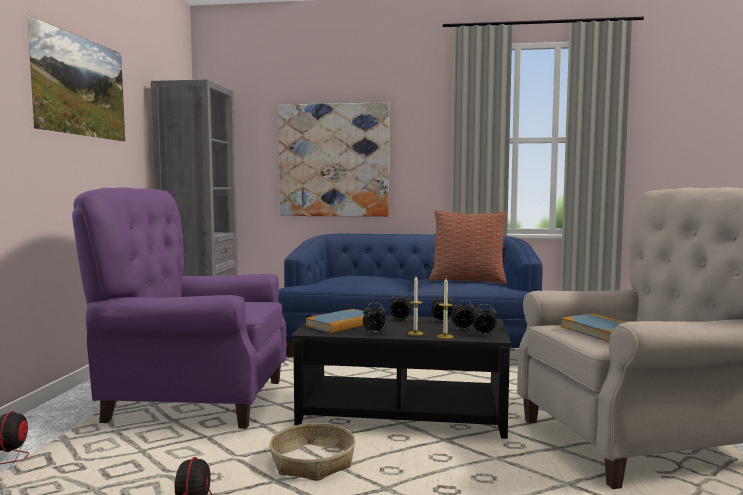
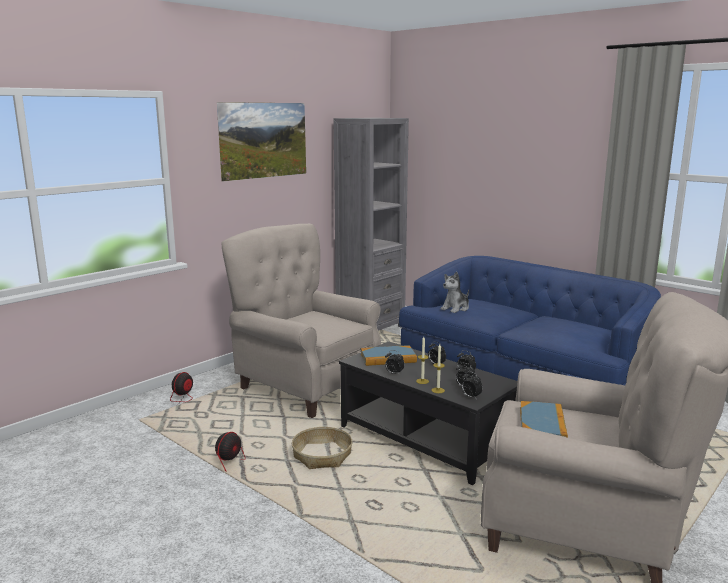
camera: 35 degrees right, 10 degrees up
(189, 401) = (303, 386): purple armchair -> beige armchair
(334, 160) = (497, 183): picture -> none
(342, 281) = (456, 308): none -> plush toy
(468, 280) = (569, 329): pillow -> none

